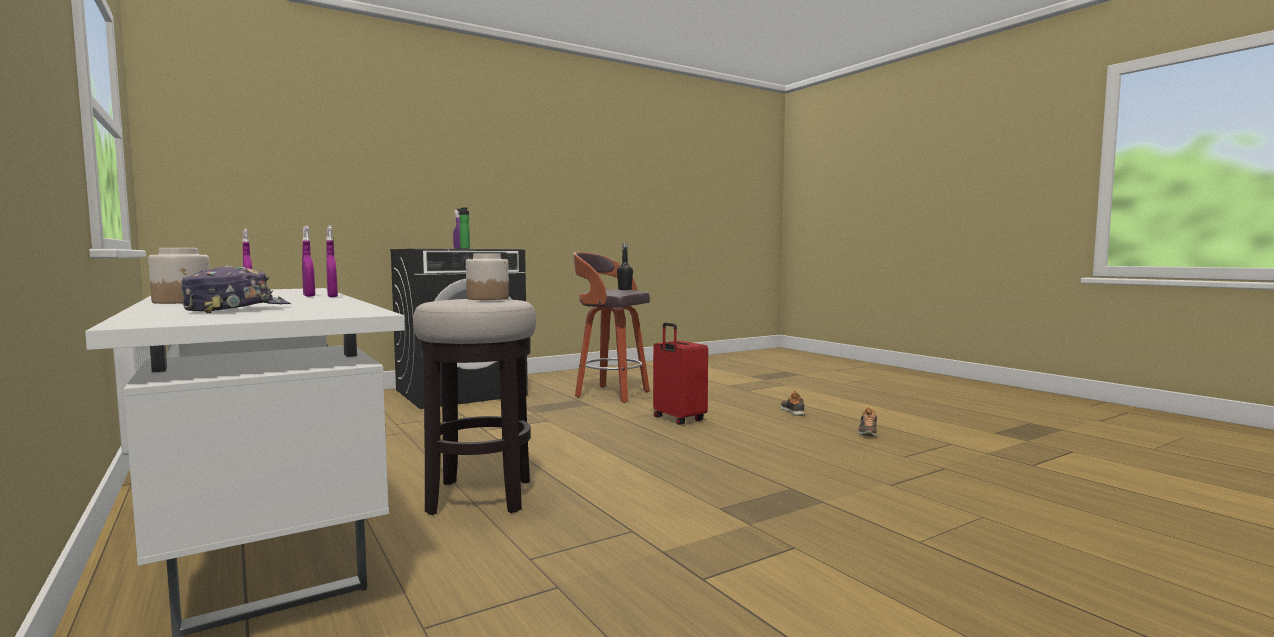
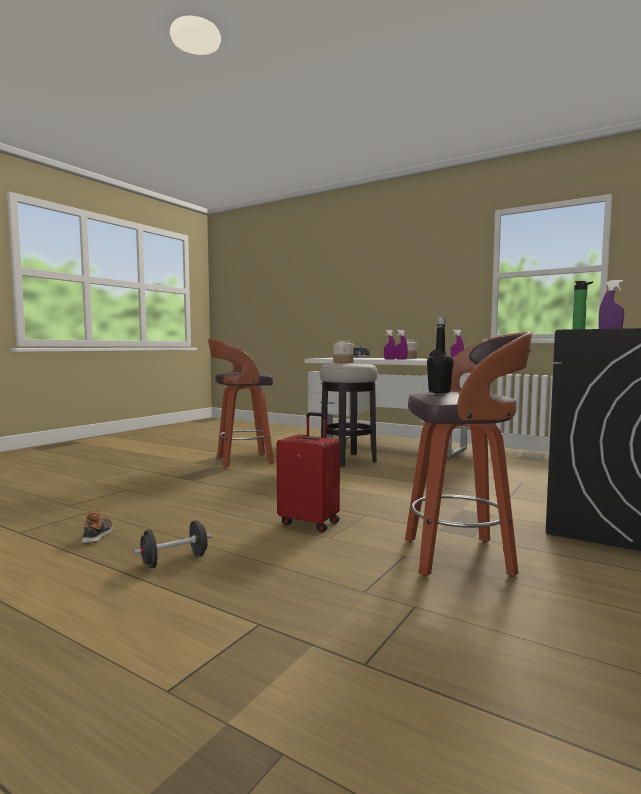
camera: 155 degrees right, 0 degrees up
(683, 532) = (242, 461): none -> stool
(793, 412) = (174, 561): shoe -> black dumbbell

